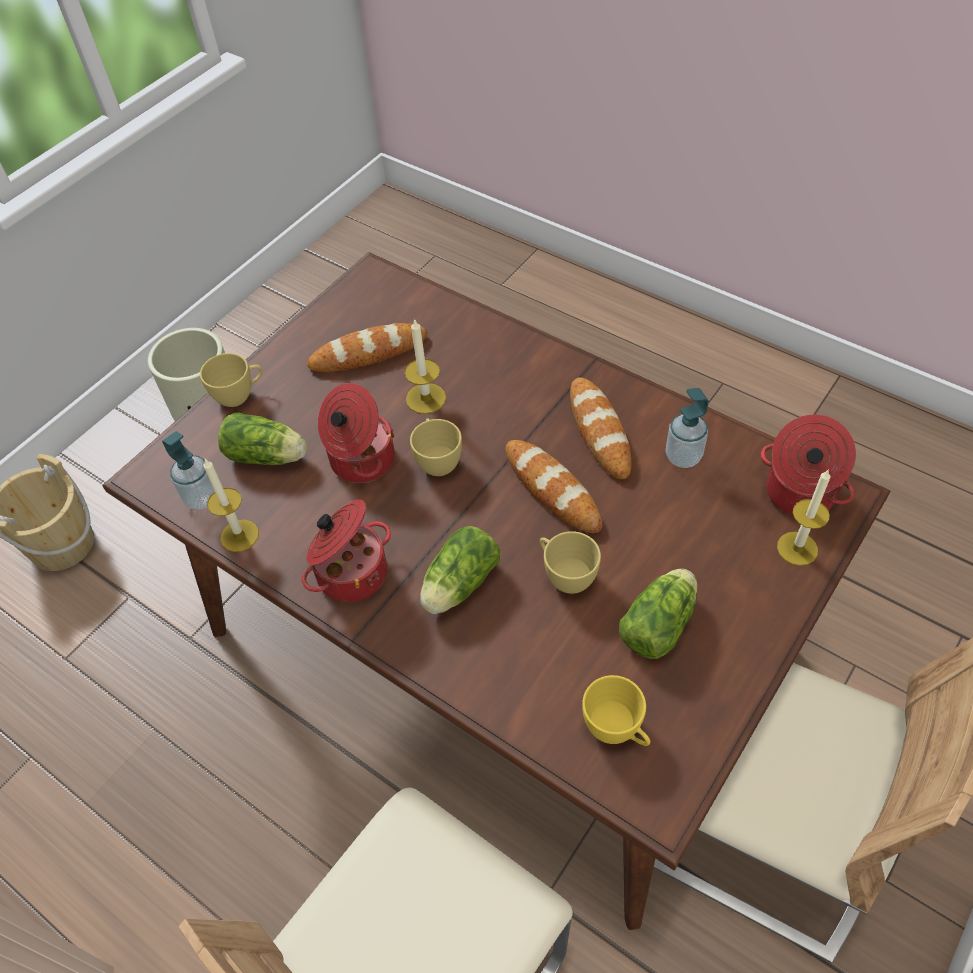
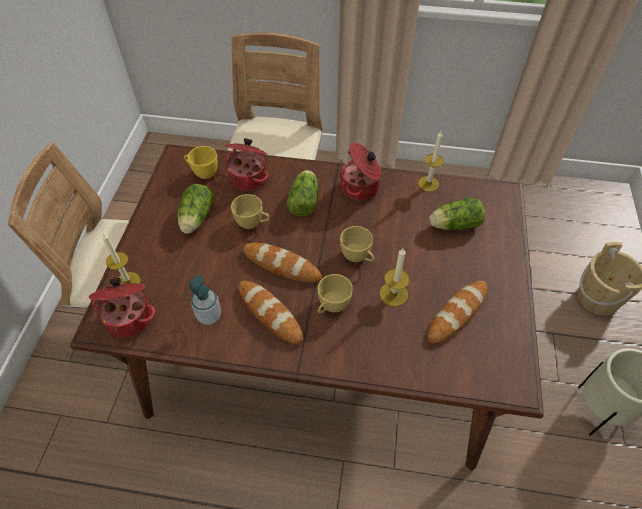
camera: 150 degrees right, 0 degrees up
(202, 497) = (465, 193): soap dispenser -> none
(240, 395) = (506, 252): yellow cup -> yellow cup (331, 307)
(360, 460) = (401, 241): cooking pot -> cooking pot (249, 178)

